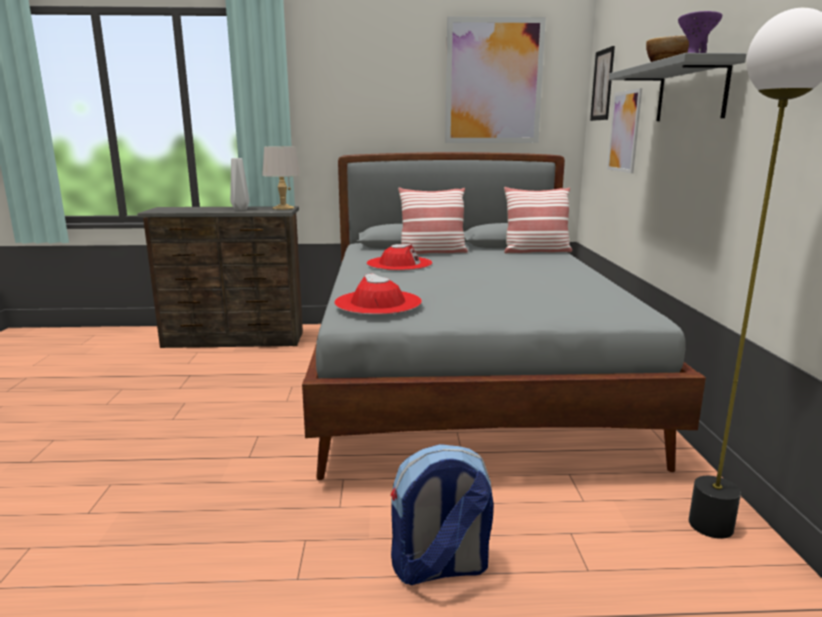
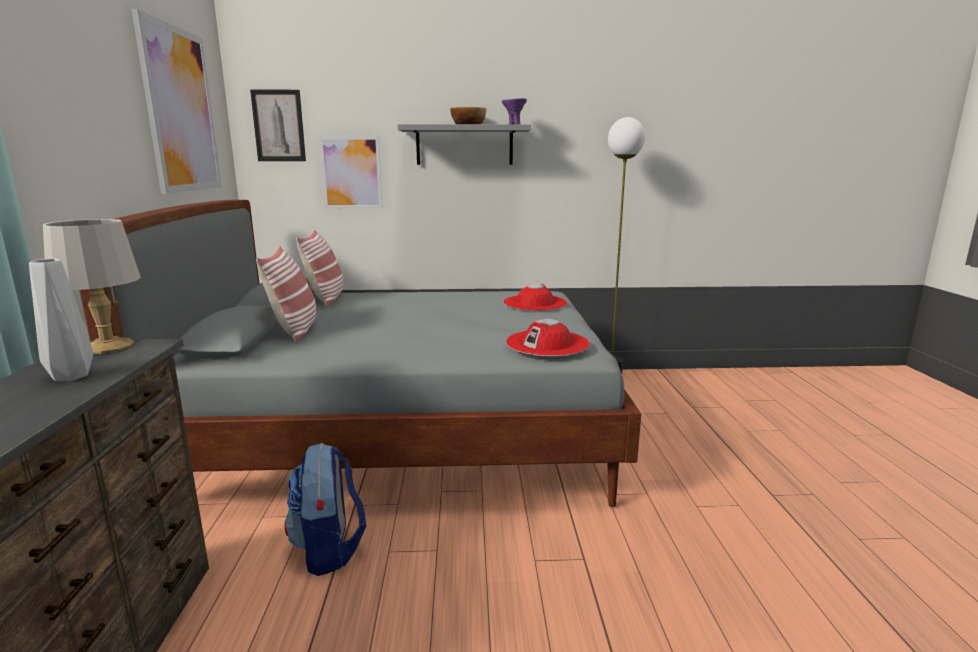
camera: 90 degrees left, 0 degrees up
(399, 263) = (363, 341): red hat -> red hat (535, 303)
(439, 568) = (692, 453): backpack -> backpack (329, 549)

